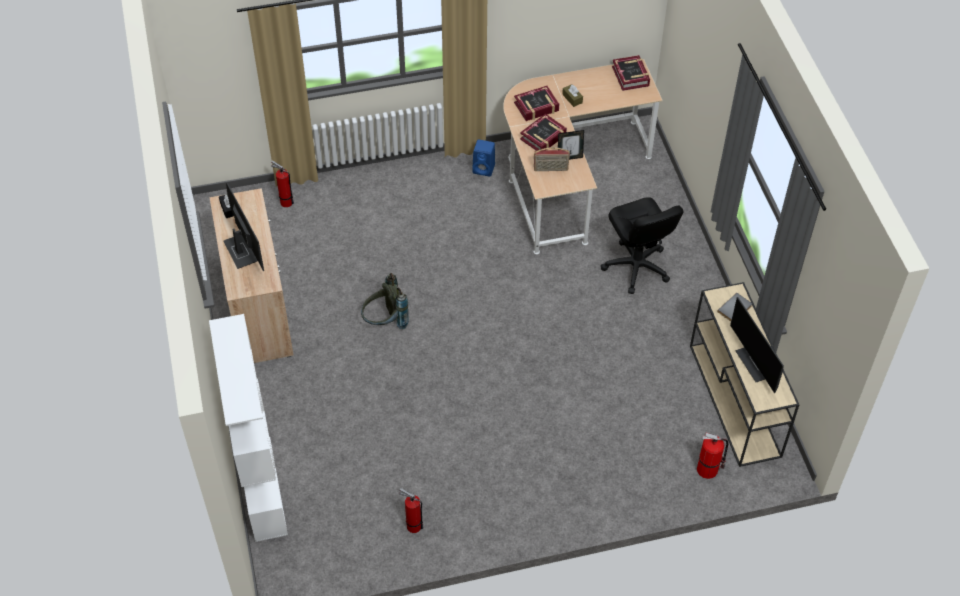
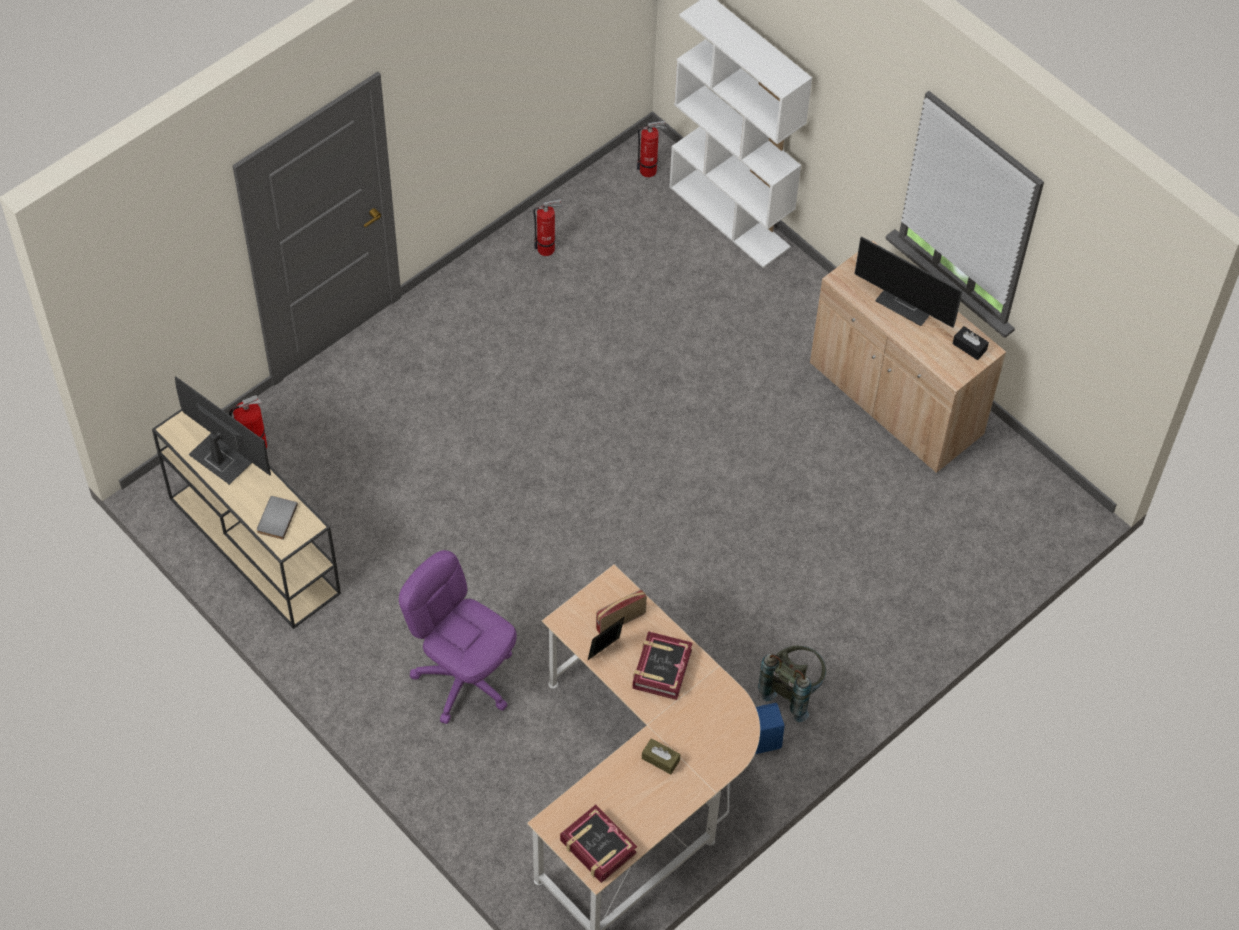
camera: 150 degrees right, 5 degrees up
(285, 202) = (986, 557): fire extinguisher -> fire extinguisher (650, 170)
(385, 322) = (735, 453): grey backpack -> grey backpack (792, 690)
(536, 107) = (702, 718): book -> none
(636, 267) = (464, 678): black office chair -> purple office chair

